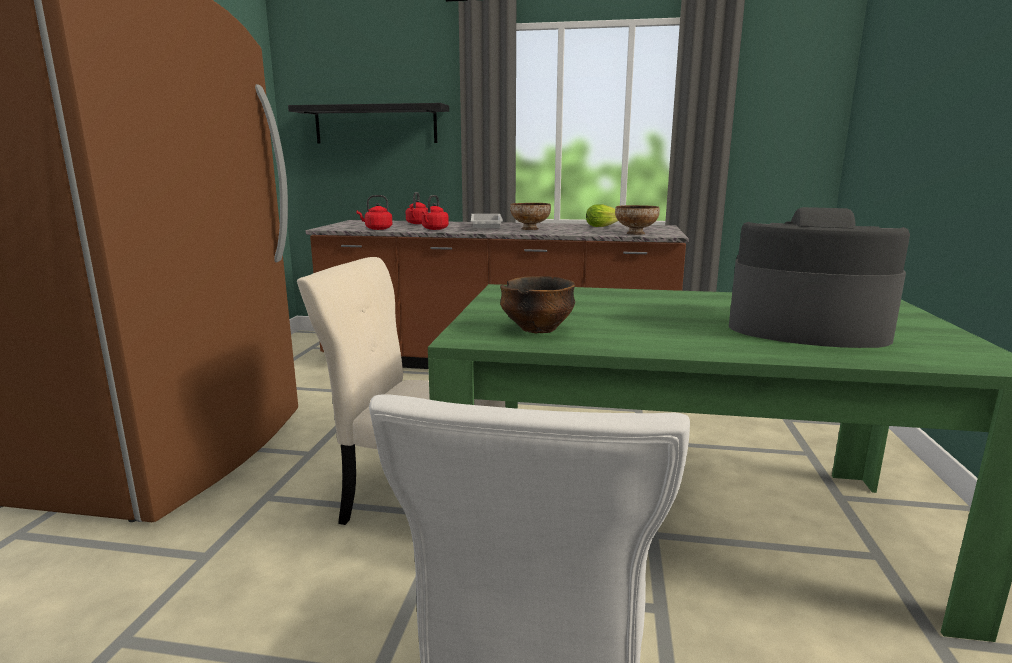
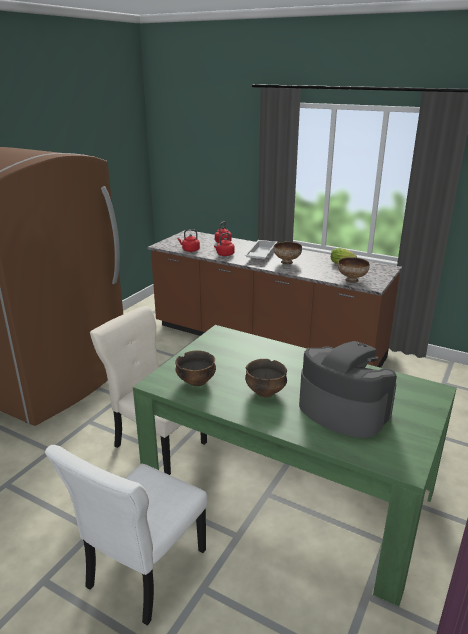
camera: 20 degrees right, 10 degrees up
(375, 125) = (207, 165): black shelf -> none
(664, 326) = (265, 392): none -> bowl

